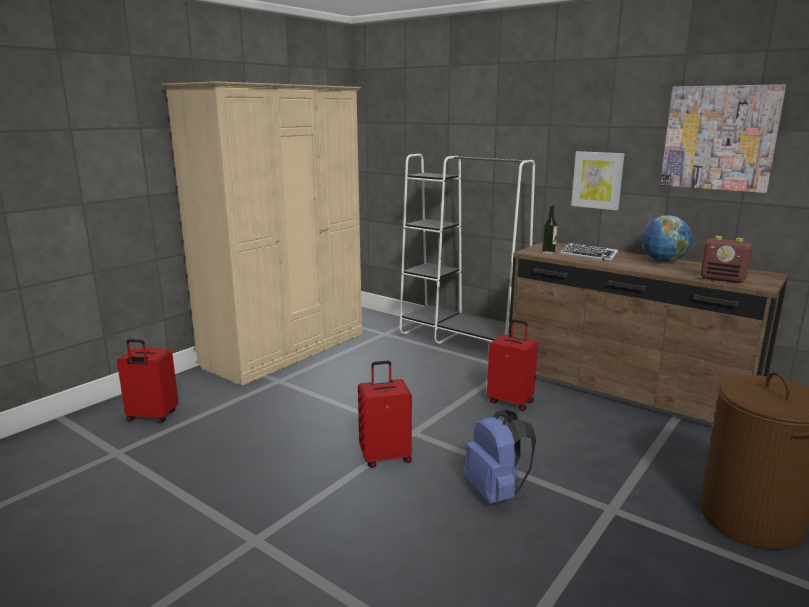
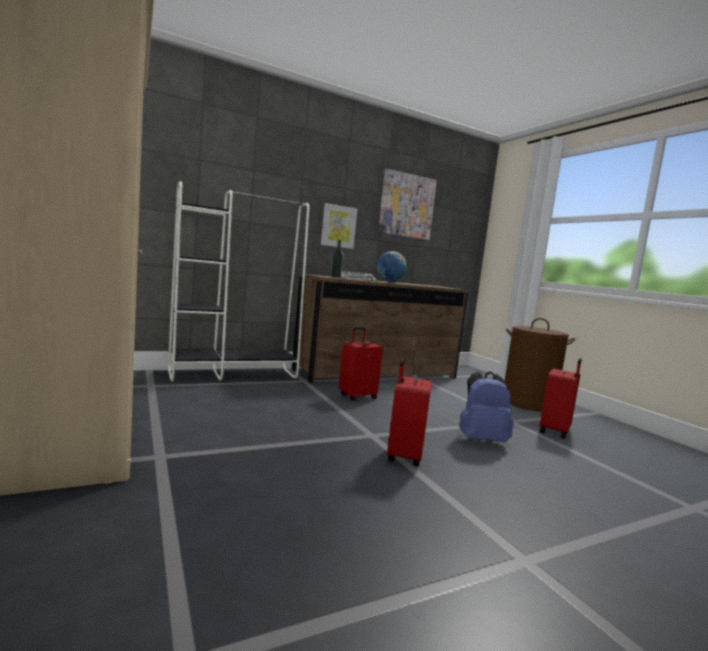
camera: 65 degrees left, 10 degrees down
(152, 417) = (92, 588): red suitcase -> red suitcase (555, 431)
(722, 279) = (438, 286): radio -> none

